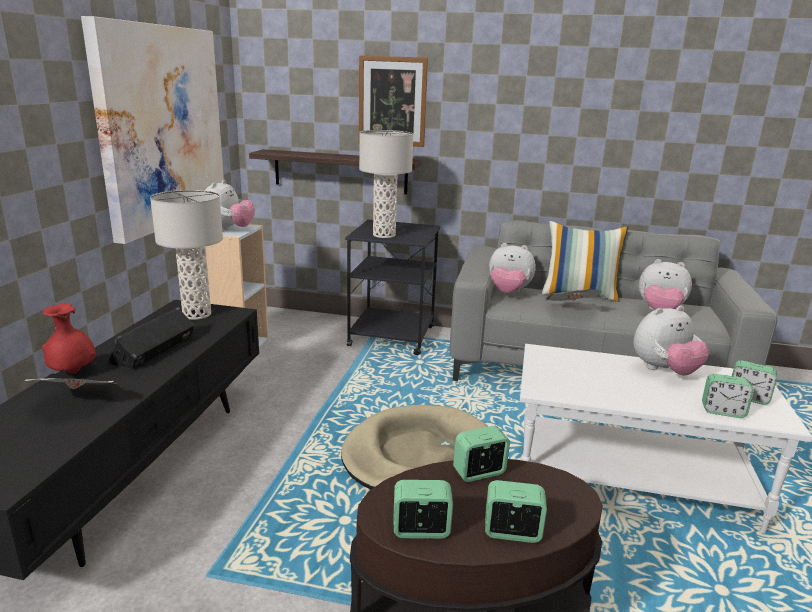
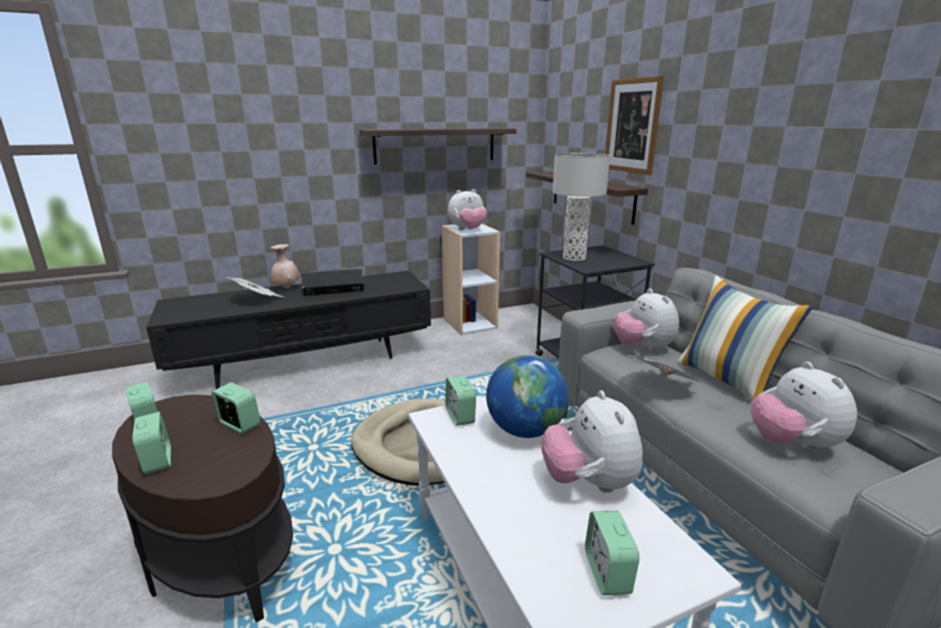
camera: 55 degrees right, 0 degrees up
(73, 372) = (286, 288): red vase -> beige vase
(161, 127) = (435, 145): picture -> shelf
(197, 314) = (396, 281): white table lamp -> none
(588, 366) = (525, 430): none -> globe
(664, 371) = (588, 482): plush toy -> plush toy turned 45 degrees clockwise
(722, 411) = (529, 553): alarm clock -> alarm clock (460, 416)

